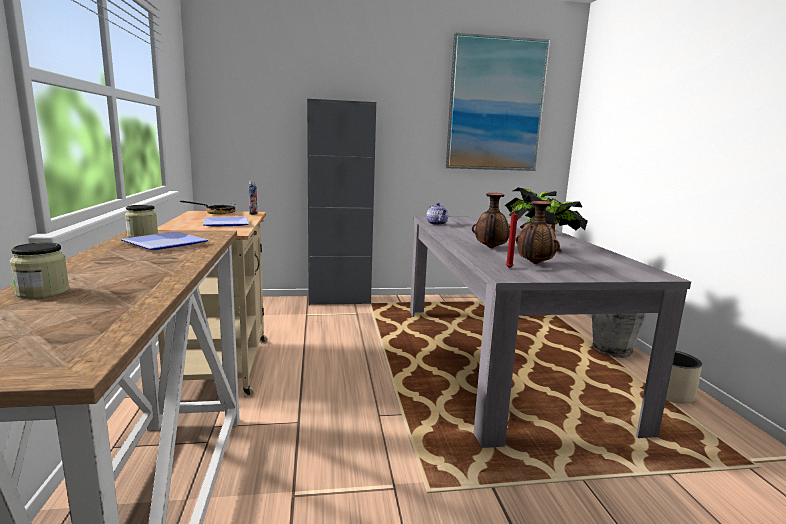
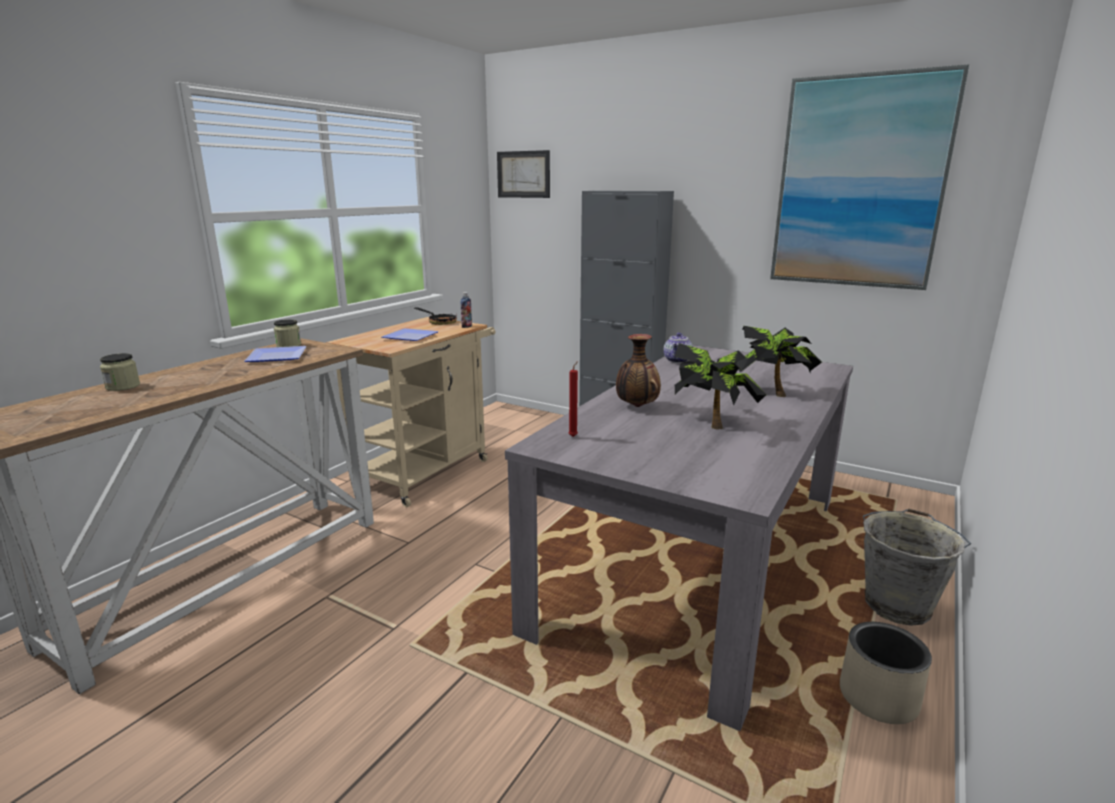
camera: 40 degrees right, 5 degrees up
(228, 82) = (523, 174): none -> picture
(534, 263) = (622, 438): vase -> none

